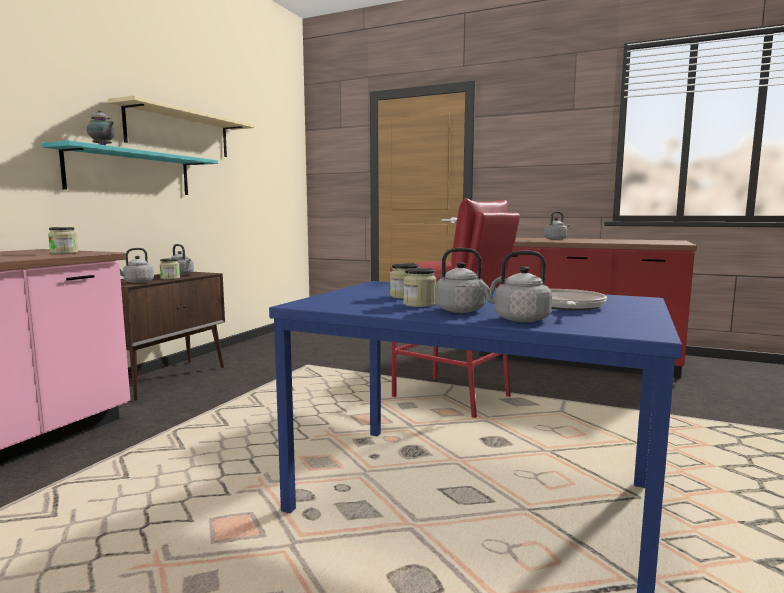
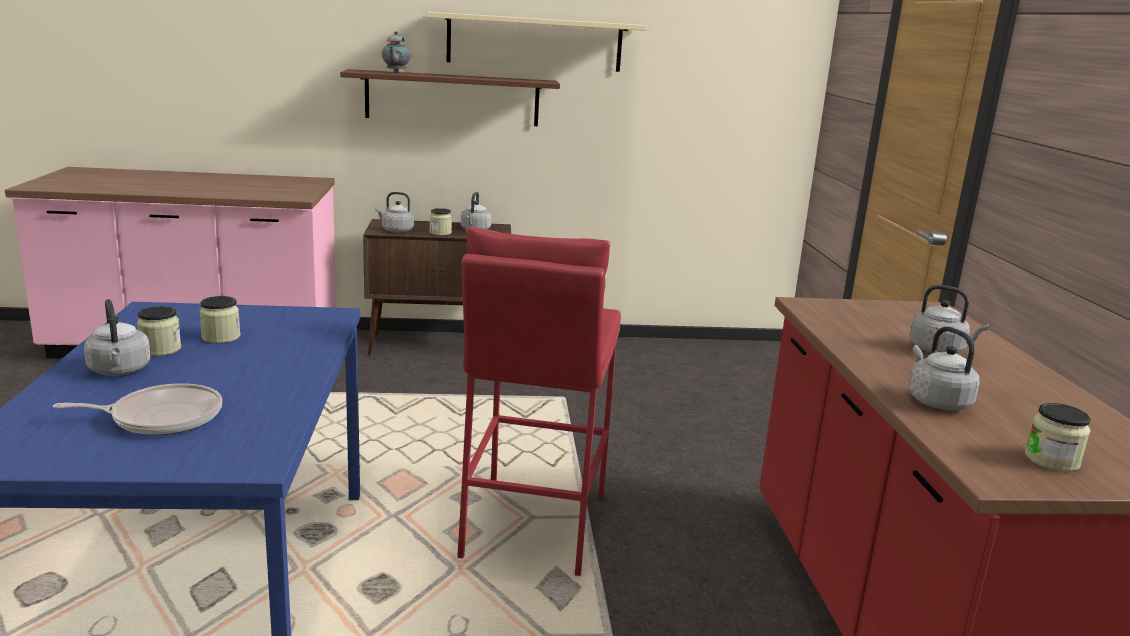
camera: 60 degrees right, 10 degrees up
(64, 253) = (282, 191): jar -> jar (1051, 460)
(131, 173) = (452, 98): turquoise shelf -> brown shelf
(518, 319) = (61, 398): grey kettle -> grey kettle (936, 401)

